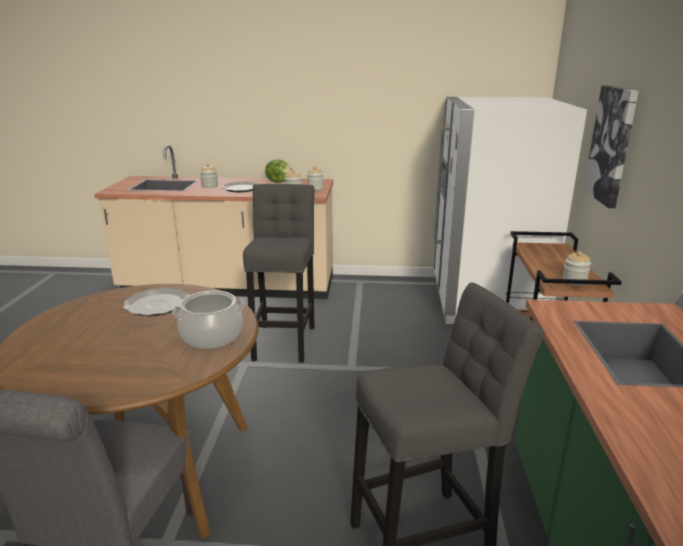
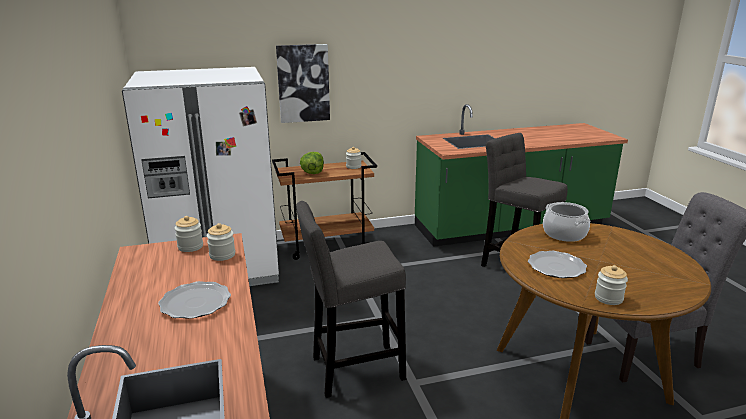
camera: 110 degrees left, 0 degrees up
(209, 186) = (178, 341): jar -> jar (608, 298)
(279, 181) = (140, 282): lettuce -> lettuce (312, 173)

